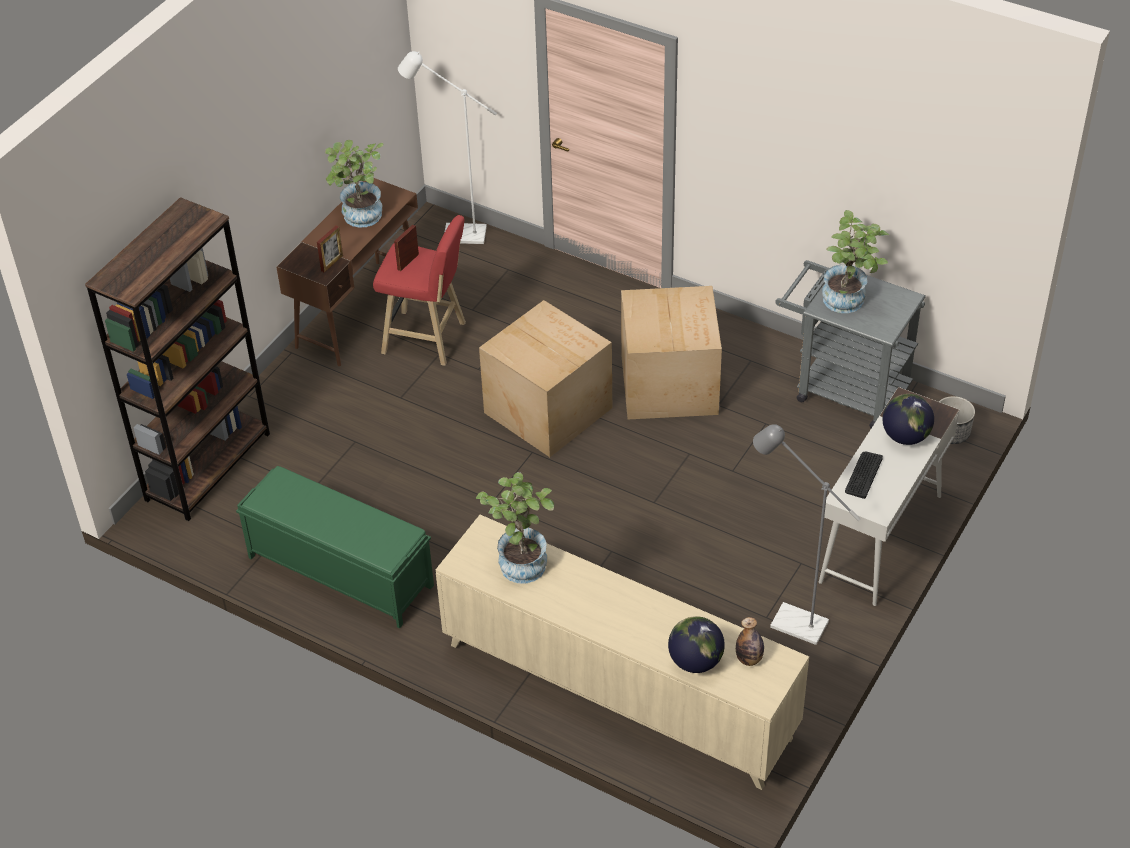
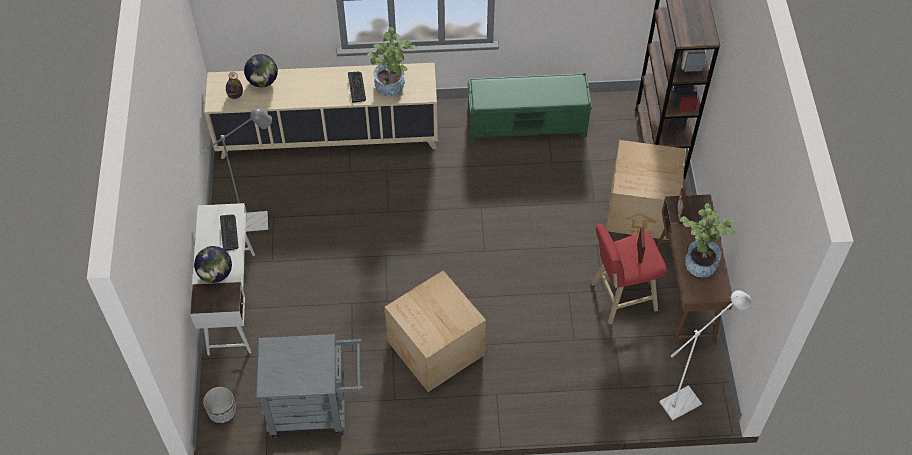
camera: 145 degrees right, 10 degrees up
(548, 408) = (499, 286): cardboard box -> cardboard box (642, 210)
(569, 586) = (356, 87): none -> keyboard
(849, 301) = (307, 360): potted plant -> none

